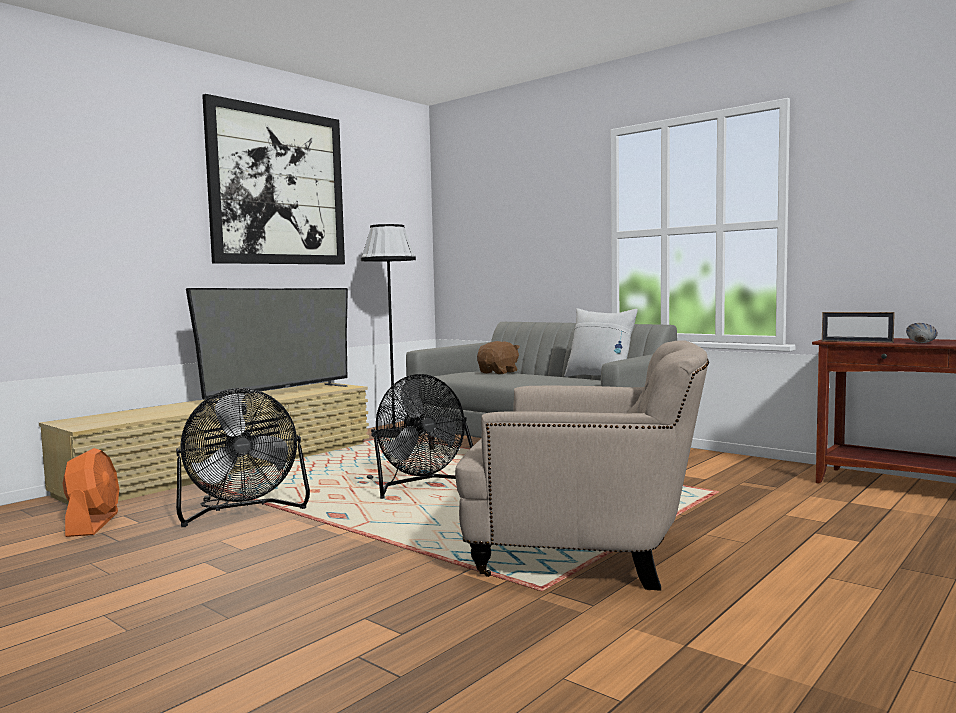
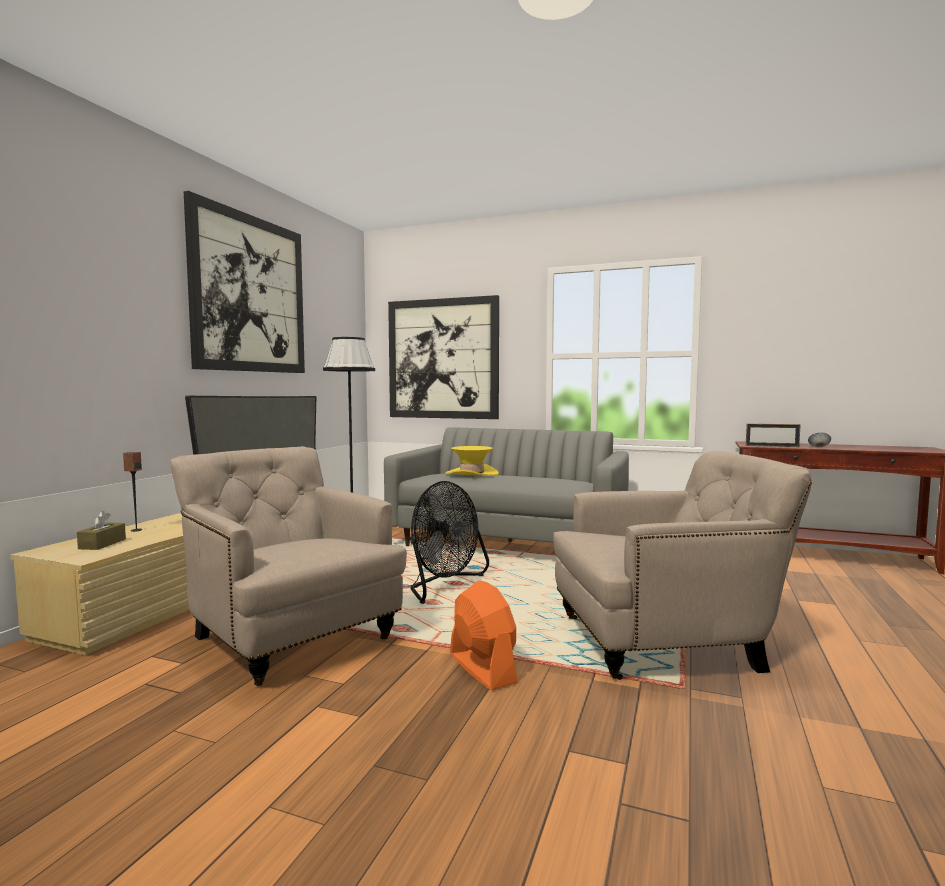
camera: 20 degrees left, 0 degrees up
(93, 524) = (123, 673): orange fan -> orange fan (482, 668)
(107, 419) = (102, 544): none -> brown tissue box
(145, 411) = (136, 530): none -> speaker
(238, 512) = (288, 635): black fan -> beige armchair
(499, 372) = (472, 474): brown plush toy -> yellow hat
(505, 243) = (443, 359): none -> picture
(599, 378) = (563, 477): grey pillow -> none

